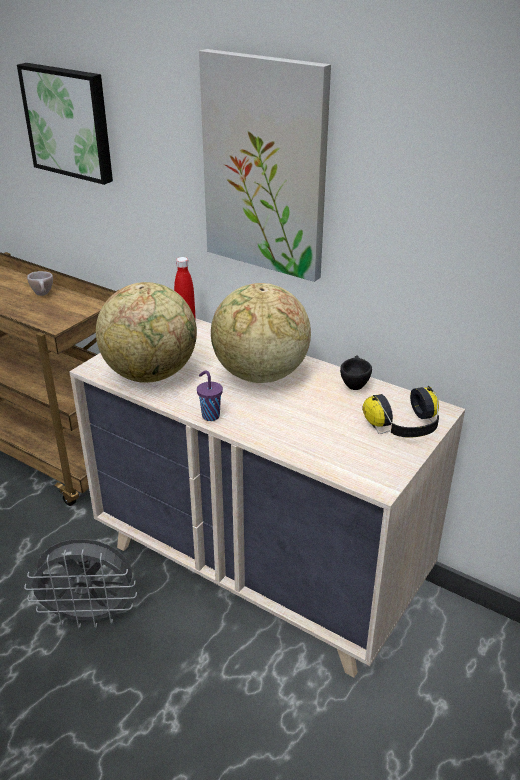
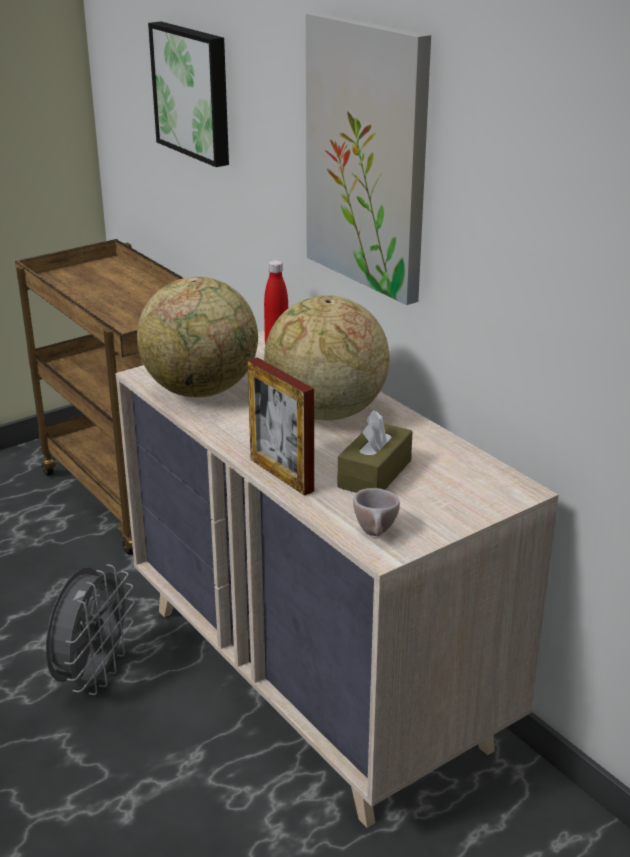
camera: 20 degrees right, 5 degrees down
(43, 295) = (145, 294): beige cup -> beige cup (376, 534)
(90, 615) = (93, 676): grey fan -> grey fan turned 90 degrees counterclockwise
(210, 415) = (237, 443): purple cup -> none
(262, 436) = (281, 475): none -> picture frame
(330, 420) = (374, 474): none -> brown tissue box
(354, 384) = (433, 442): black cup -> none
(405, 427) = (462, 499): headphones -> none

